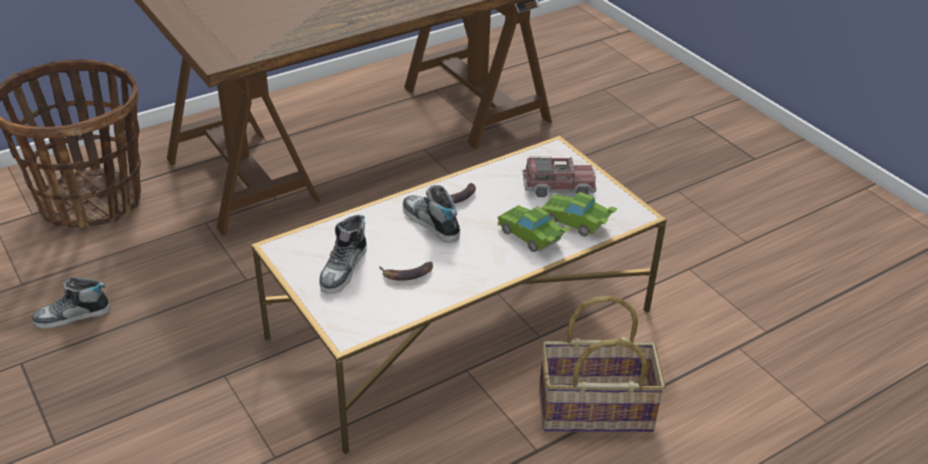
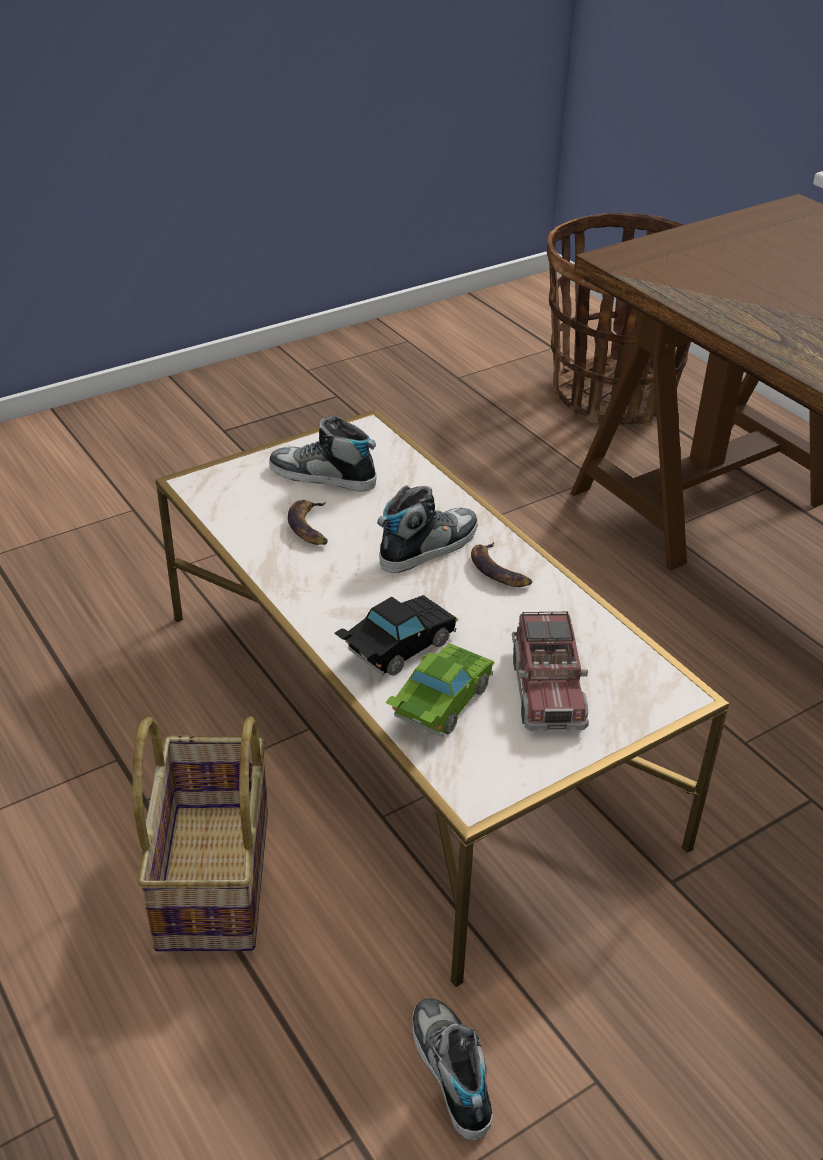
camera: 90 degrees right, 0 degrees up
(72, 316) = (408, 413): shoe -> shoe (450, 1072)
(532, 238) = (396, 650): green toy car -> black toy car

